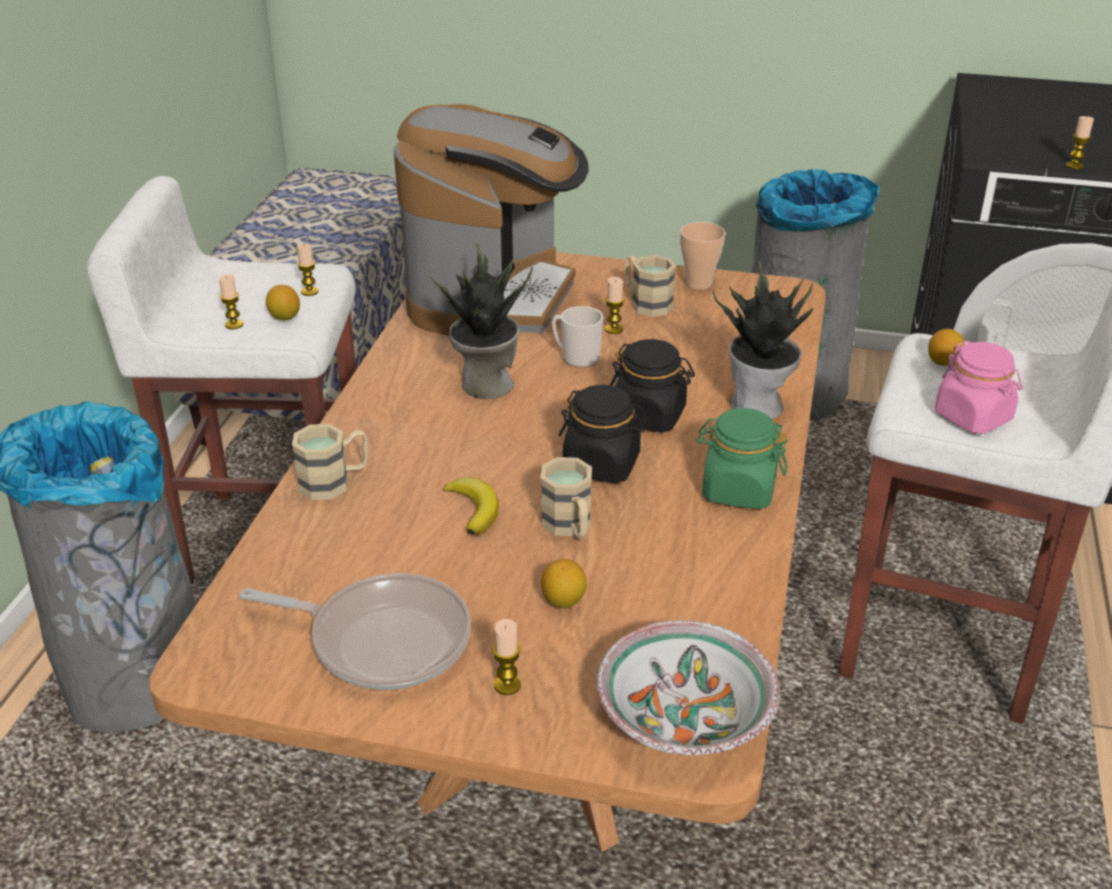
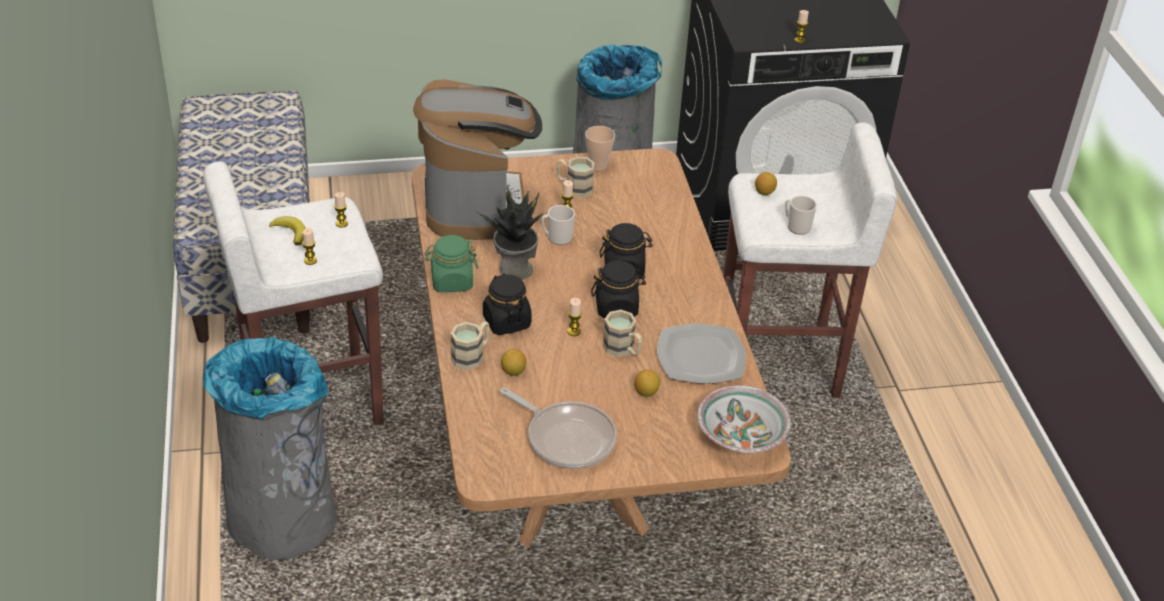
camera: 25 degrees left, 5 degrees up
(285, 317) = (341, 247): lemon -> lemon (513, 372)
(382, 639) = (566, 438): frying pan -> frying pan turned 45 degrees clockwise
(421, 448) = (506, 321): none -> black jar
(474, 509) = (563, 352): banana -> banana (291, 232)
(507, 685) = (646, 444): candle -> candle (574, 331)
(691, 567) = (700, 356): none -> plate
(738, 490) = (699, 305): green jar -> green jar (451, 281)
(759, 407) = (682, 248): potted plant -> none
(973, 417) = (796, 226): pink jar -> mug

